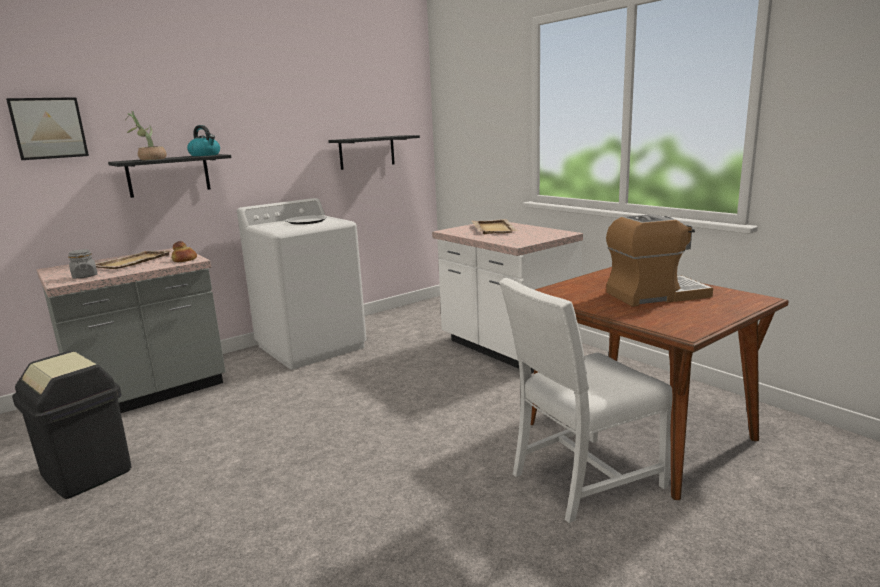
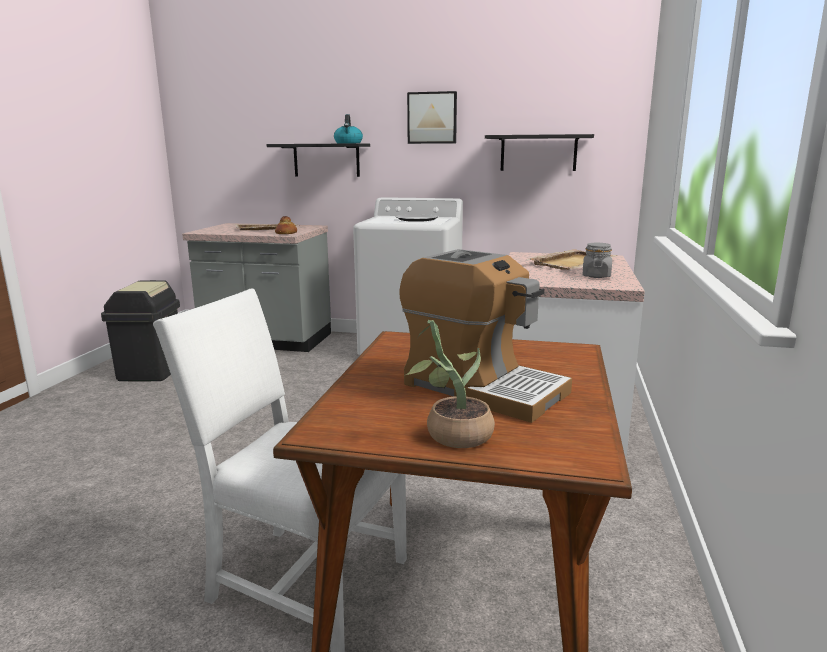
camera: 50 degrees right, 0 degrees up
(48, 128) = (247, 114): picture -> picture (432, 118)
(84, 276) = (217, 231): grey jar -> grey jar (596, 276)
(149, 159) = (300, 143): potted plant -> potted plant (451, 434)

